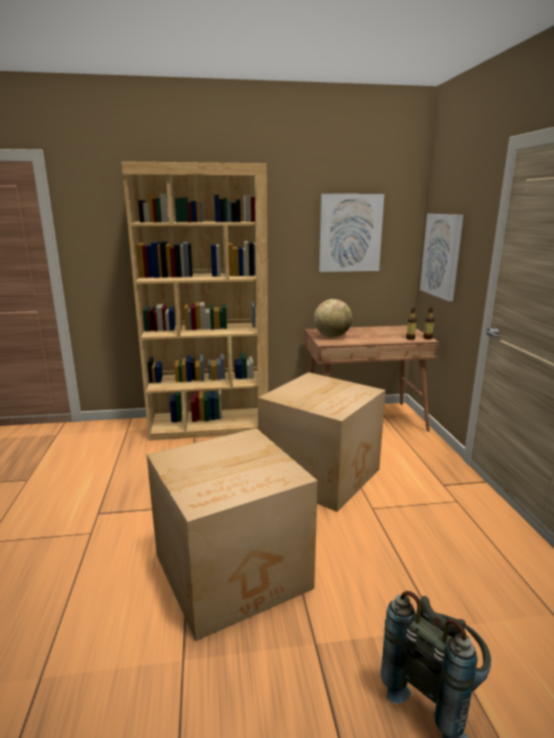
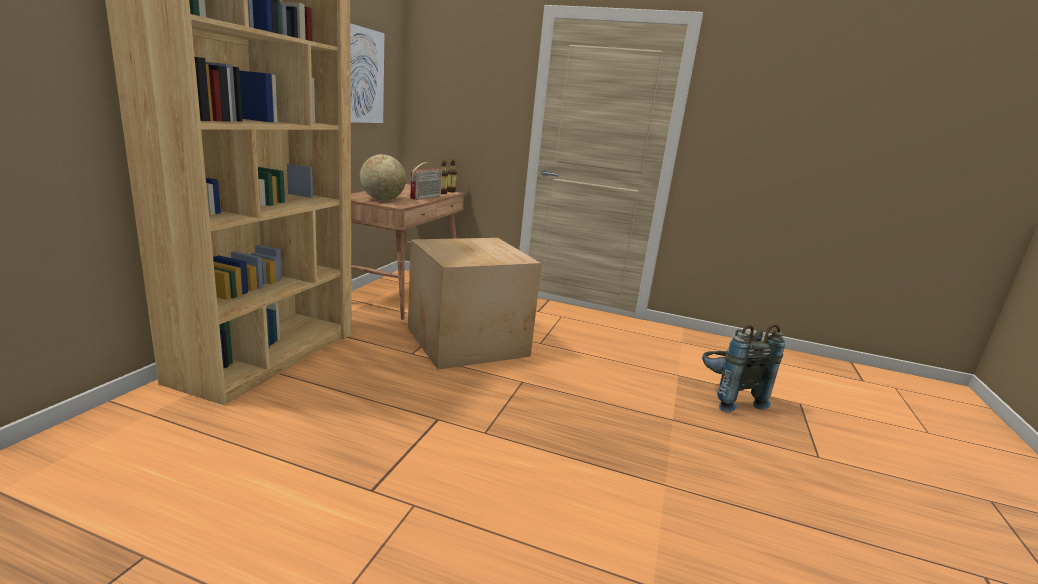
camera: 65 degrees left, 0 degrees up
(234, 572) = (571, 427): cardboard box -> none
(377, 340) = (426, 197): none -> radio
(441, 255) = (450, 107): picture -> none

